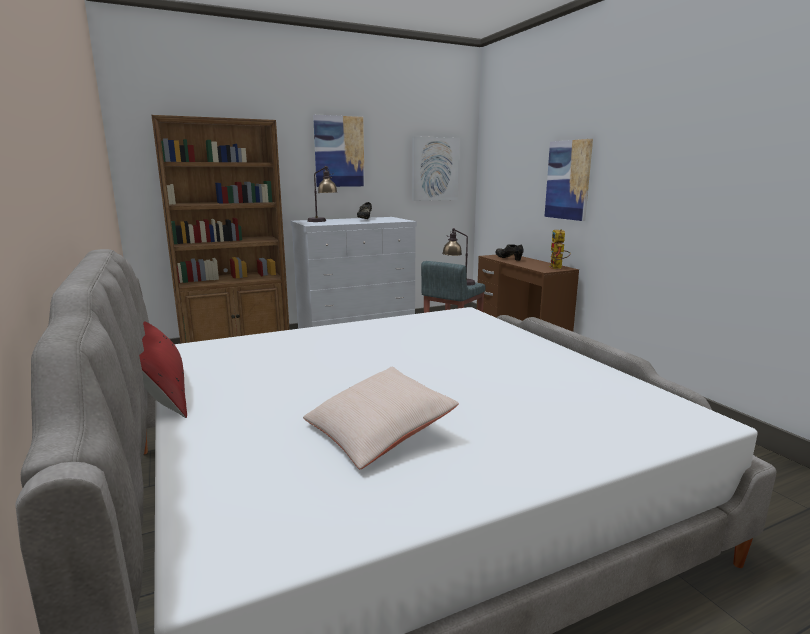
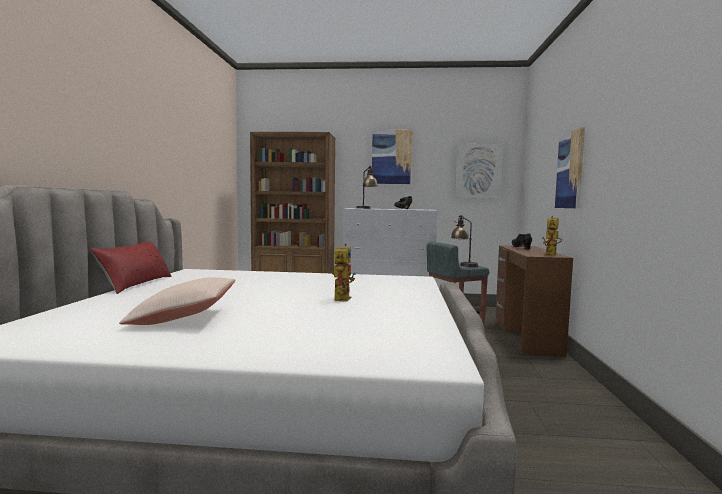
camera: 30 degrees right, 10 degrees down
(463, 358) = (341, 298): none -> toy robot

